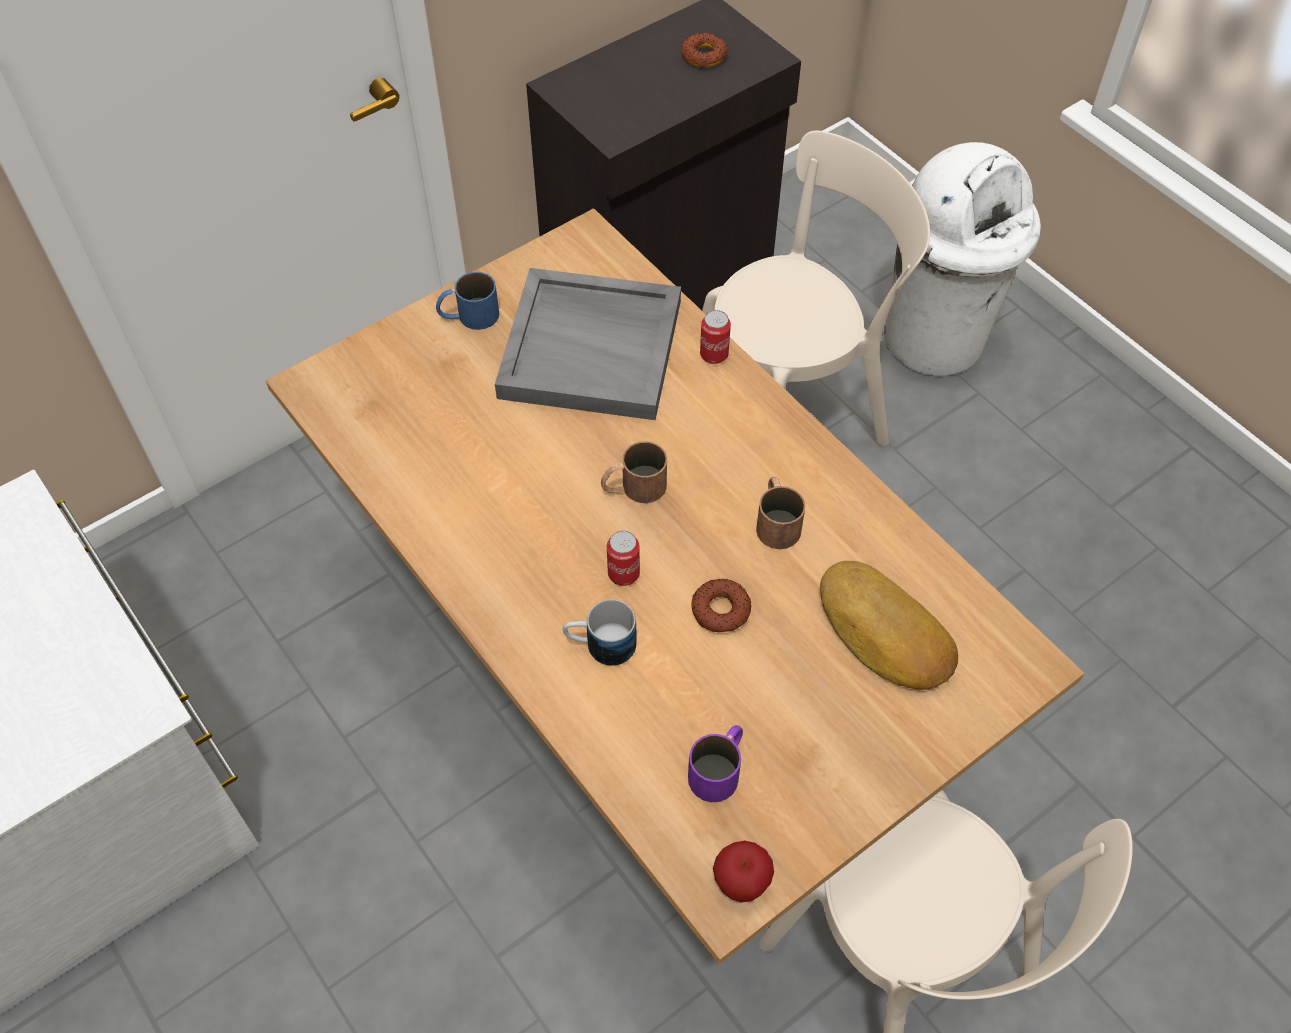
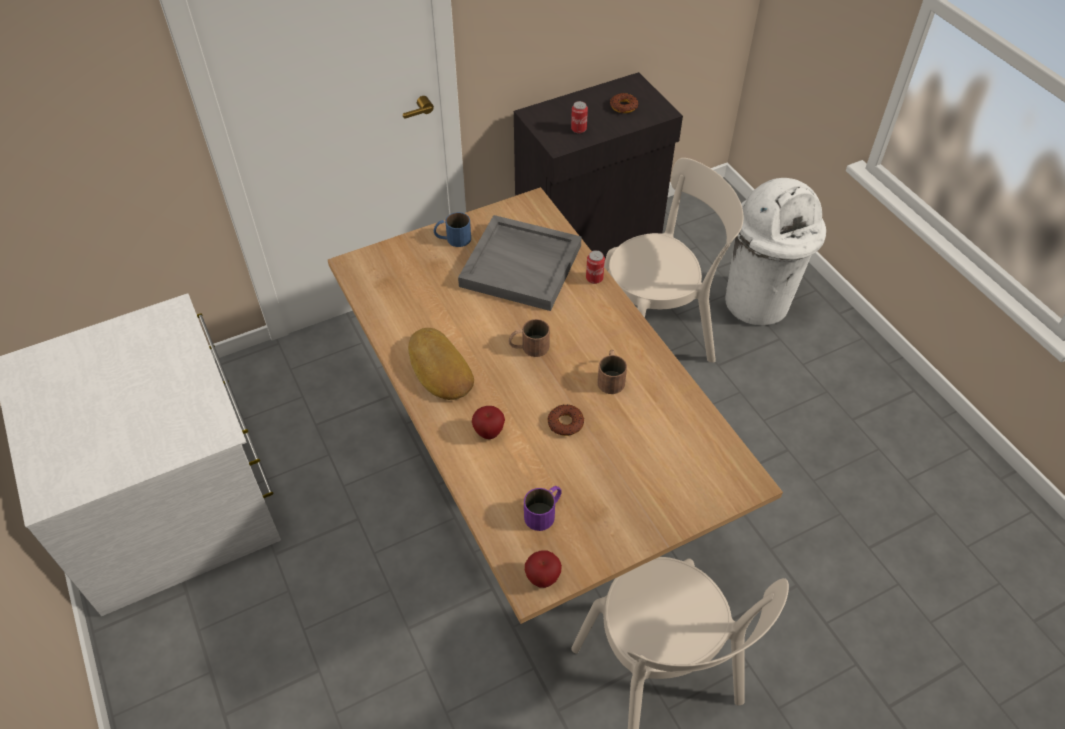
camera: 10 degrees right, 5 degrees down
(600, 645) = (489, 432): mug -> apple
(623, 574) = (512, 394): can -> can (578, 129)
(882, 634) = (661, 451): bread -> bread (439, 369)

